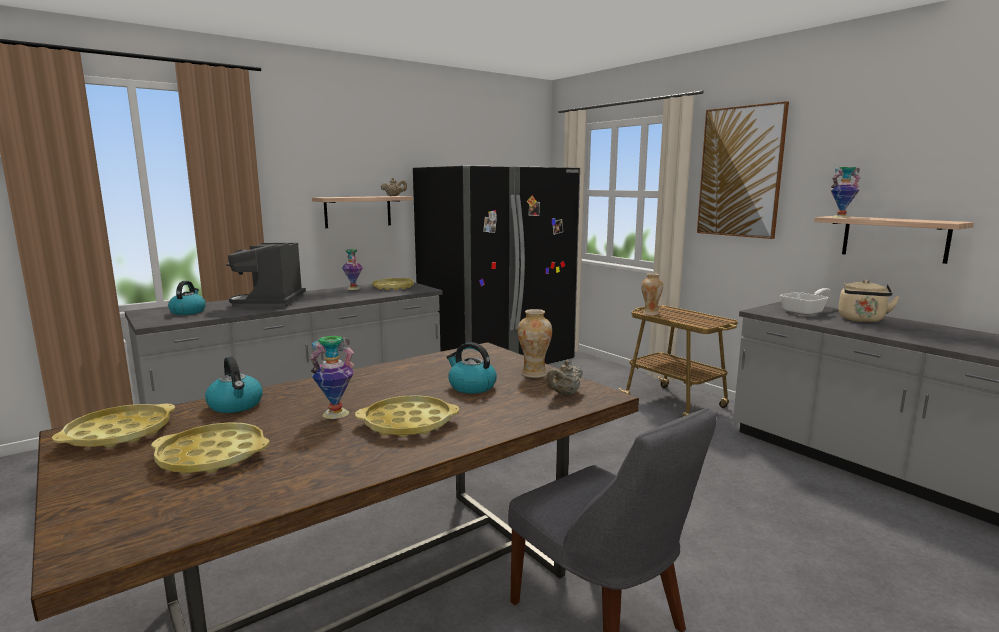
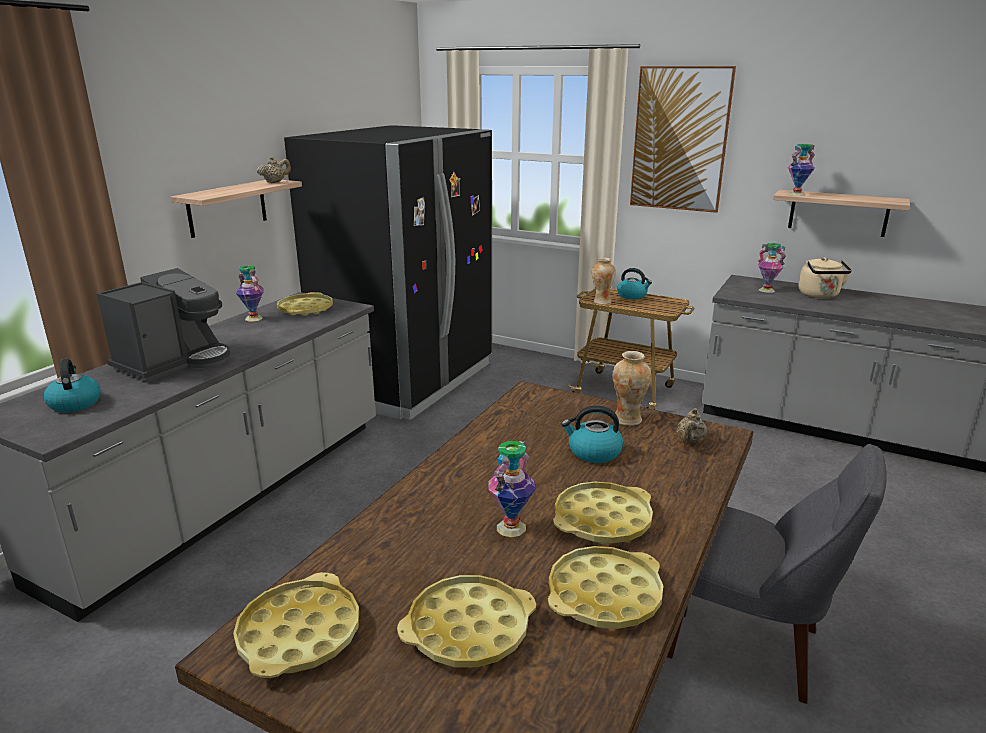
camera: 25 degrees left, 10 degrees up
(236, 405) = (379, 547): kettle -> kettle (632, 296)
(271, 302) = (174, 362): coffee machine -> coffee machine turned 120 degrees counterclockwise
(332, 462) = (604, 595): none -> yellow tray
(805, 312) = (766, 290): frying pan -> vase

